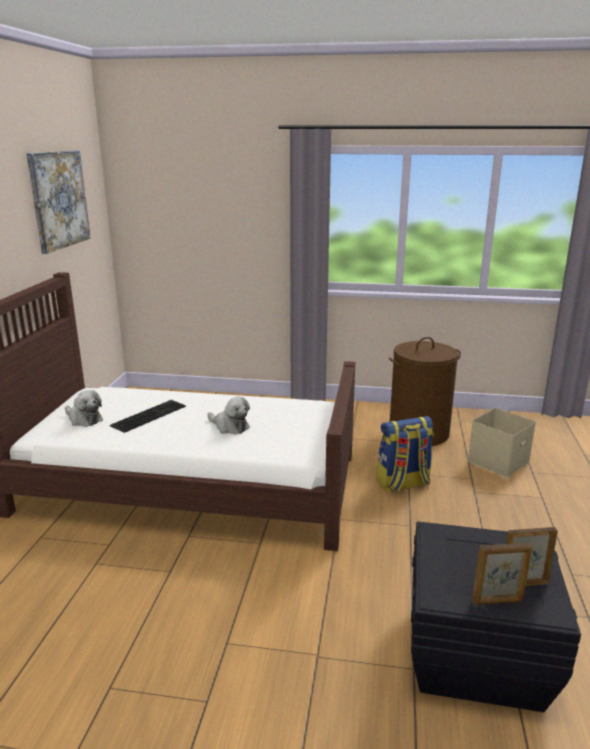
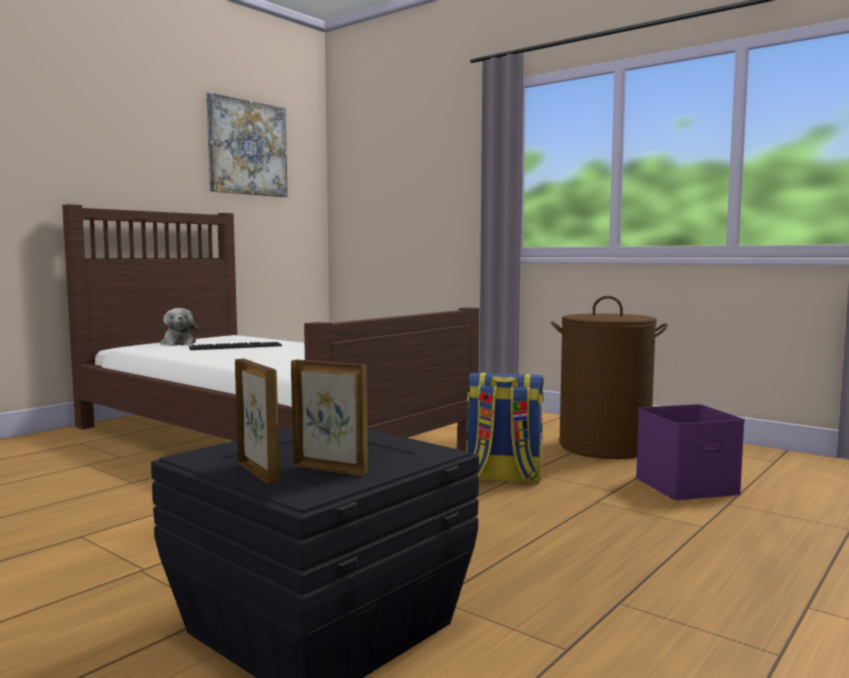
camera: 30 degrees right, 15 degrees down
(230, 426) = (290, 356): plush toy -> none
(497, 601) = (258, 472): picture frame -> picture frame turned 150 degrees counterclockwise
(498, 460) = (686, 485): beige storage box -> purple storage box

